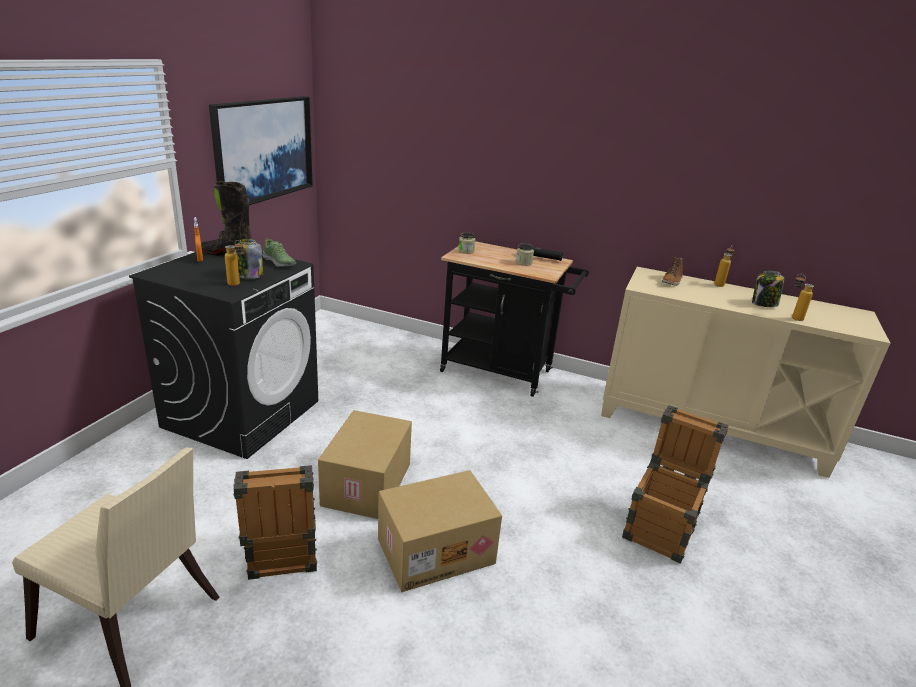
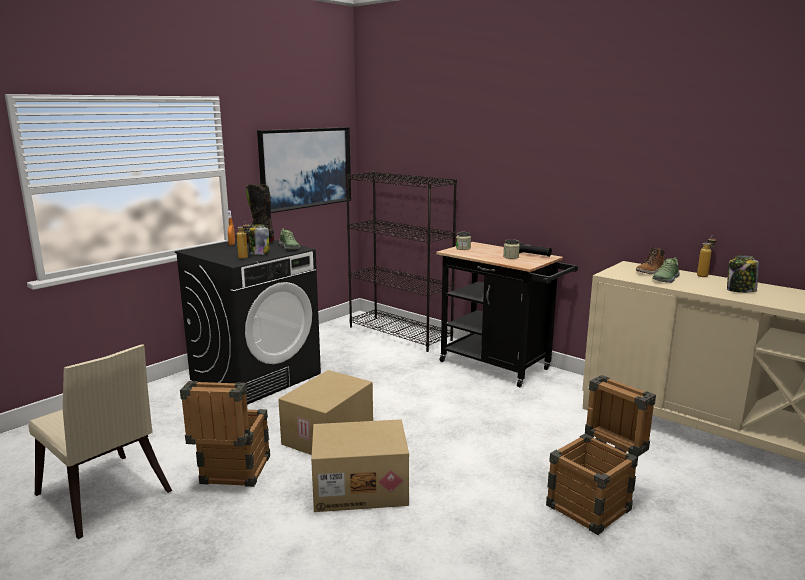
camera: 20 degrees right, 10 degrees down
(381, 337) = (400, 333): none -> black bookcase
(692, 291) = (665, 279): none -> shoe
(793, 317) = (765, 301): bottle -> none

